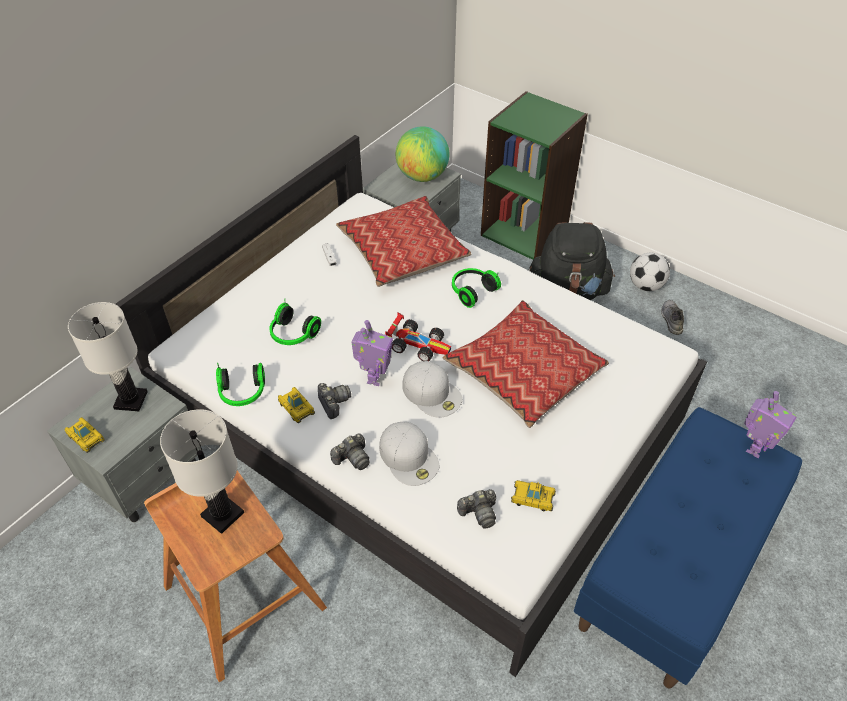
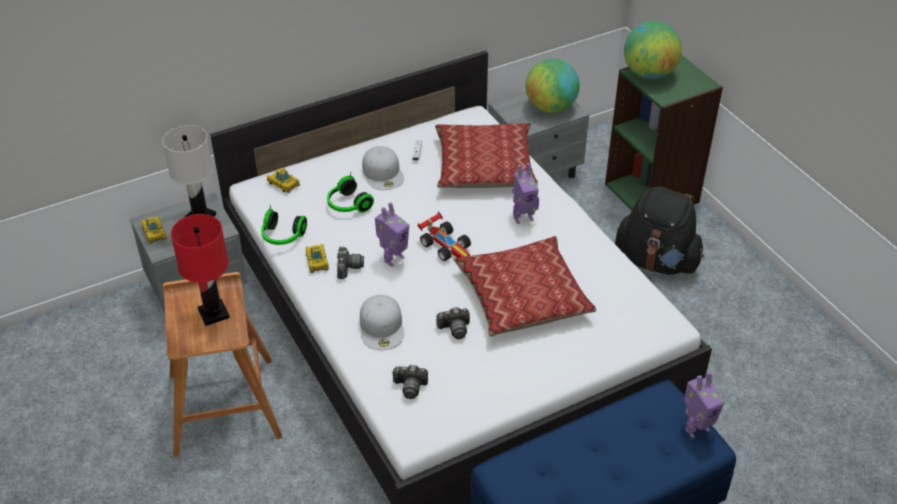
camera: 25 degrees right, 5 degrees down
(223, 514) = (214, 314): white table lamp -> red table lamp
(352, 458) = (337, 313): camera -> camera (454, 328)
(432, 393) = (432, 286): white cap -> white cap (383, 173)
(471, 291) = (523, 217): headphones -> toy robot
(517, 118) = (649, 74): none -> globe
(532, 498) = (461, 392): toy car -> toy car (283, 183)
(645, 286) = (743, 280): football -> none
(671, 320) = (747, 319): grey shoe -> none

